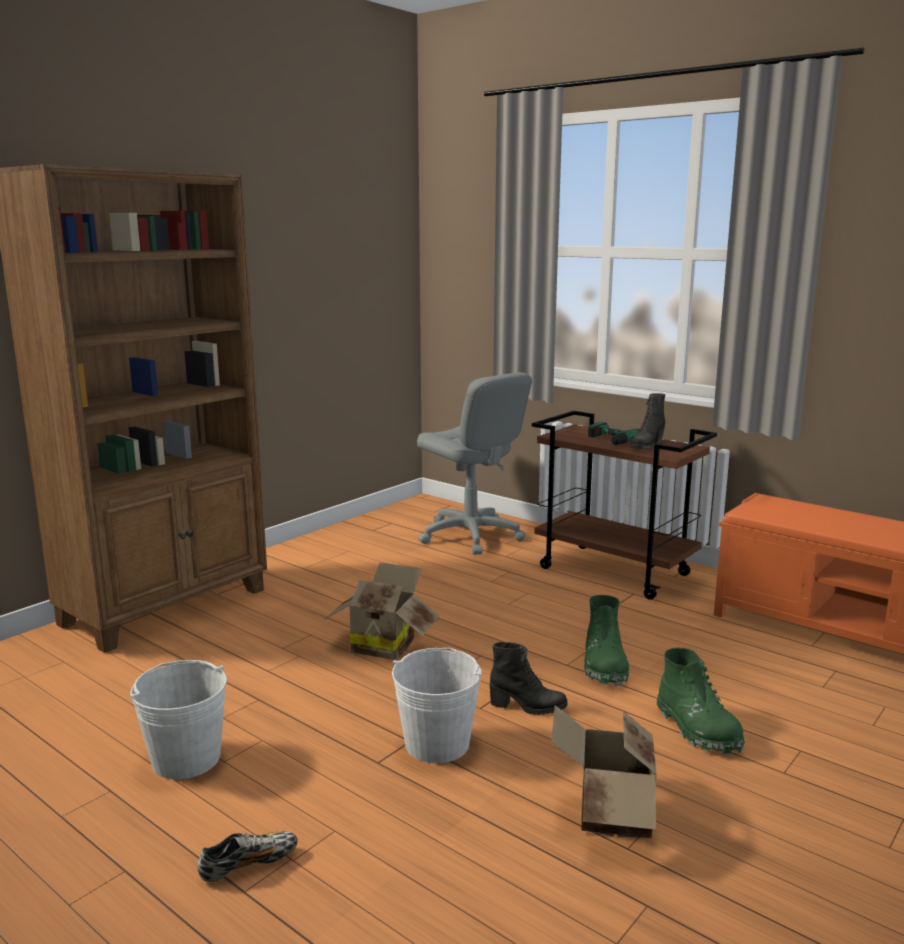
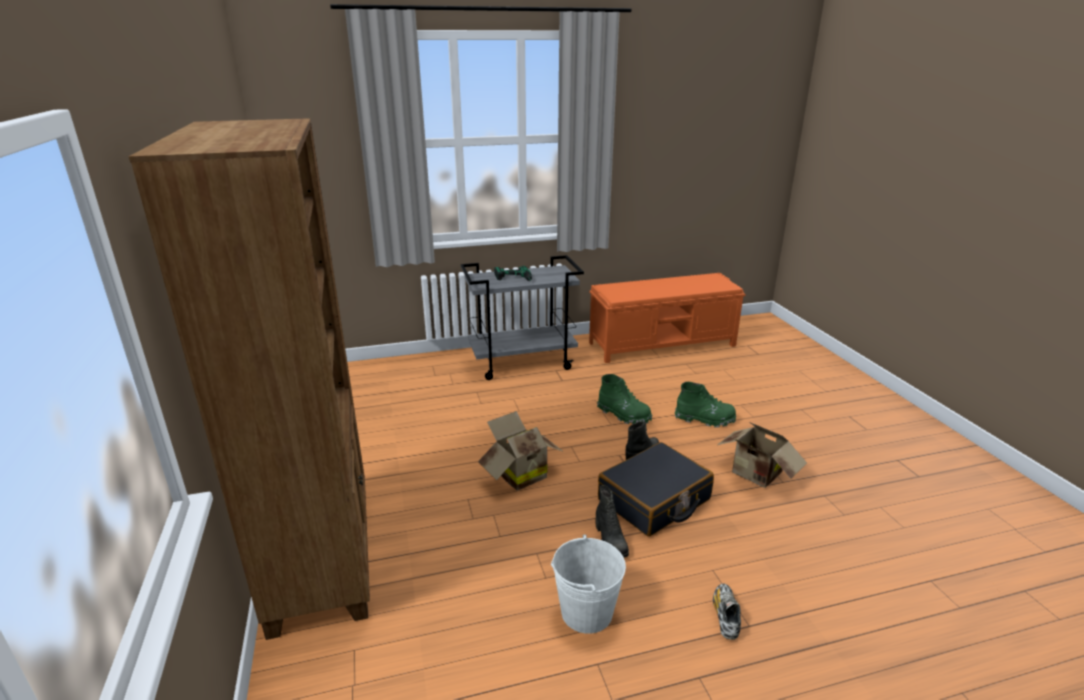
camera: 55 degrees left, 10 degrees up
(437, 744) = (654, 500): white bucket -> black suitcase
(470, 536) = (404, 381): grey office chair -> none
(615, 571) = (523, 362): brown cart -> grey cart
(646, 446) = (541, 275): black boot -> black boot (610, 541)

